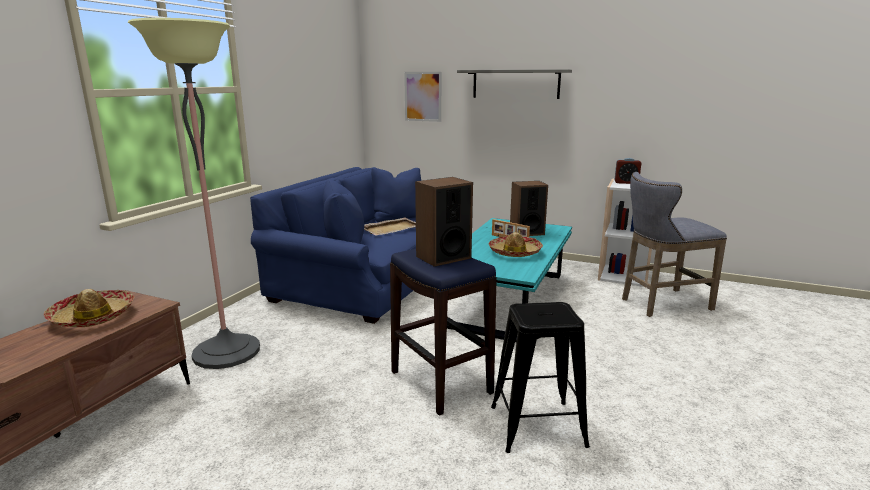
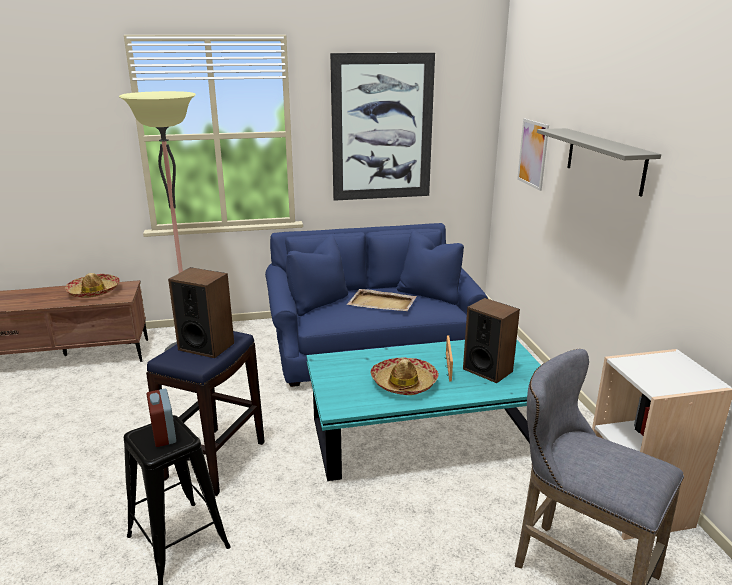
camera: 55 degrees right, 5 degrees up
(302, 84) = (382, 128): none -> picture
(626, 182) = (664, 364): alarm clock -> alarm clock (164, 434)

